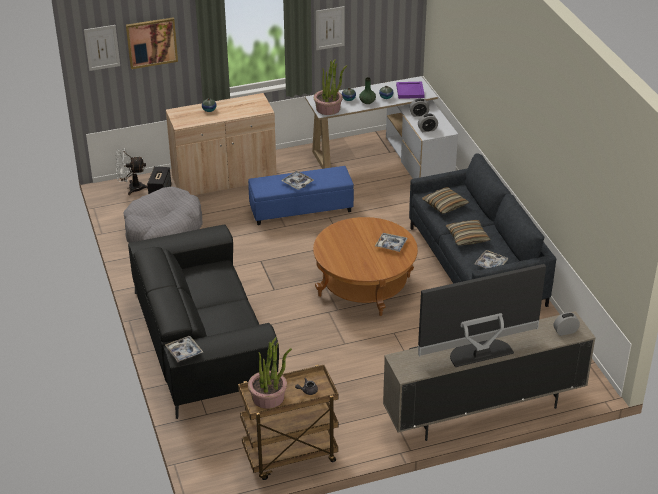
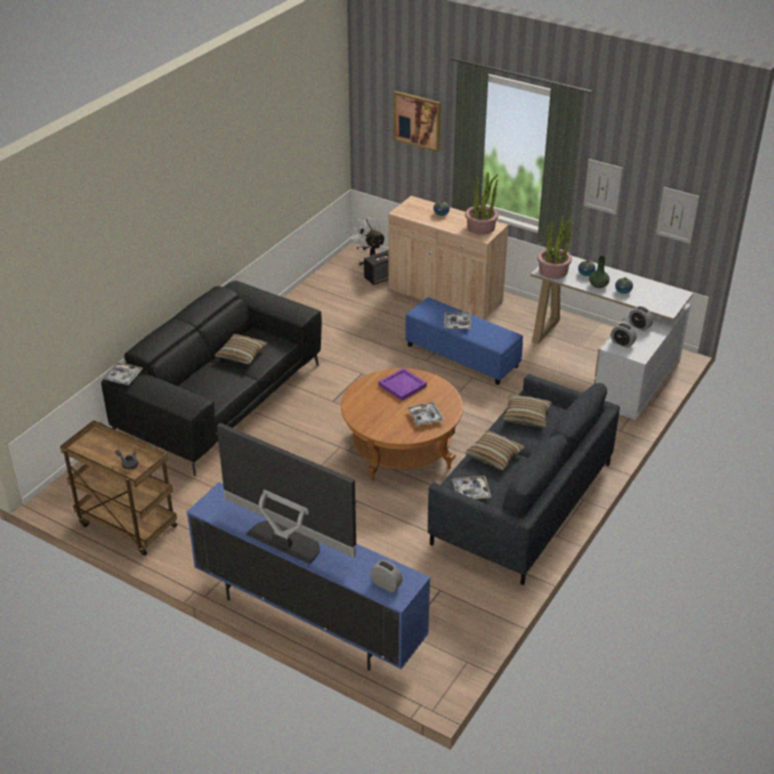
camera: 50 degrees right, 0 degrees up
(102, 47) = (372, 105): picture -> picture (677, 215)
(163, 229) = (337, 304): grey dog bed -> none
(209, 290) = (241, 354): none -> pillow
(268, 397) = (99, 446): potted plant -> potted plant (481, 227)
(409, 91) = (654, 299): purple tray -> purple tray (401, 385)
(483, 412) = (308, 618): beige tv stand -> blue tv stand

